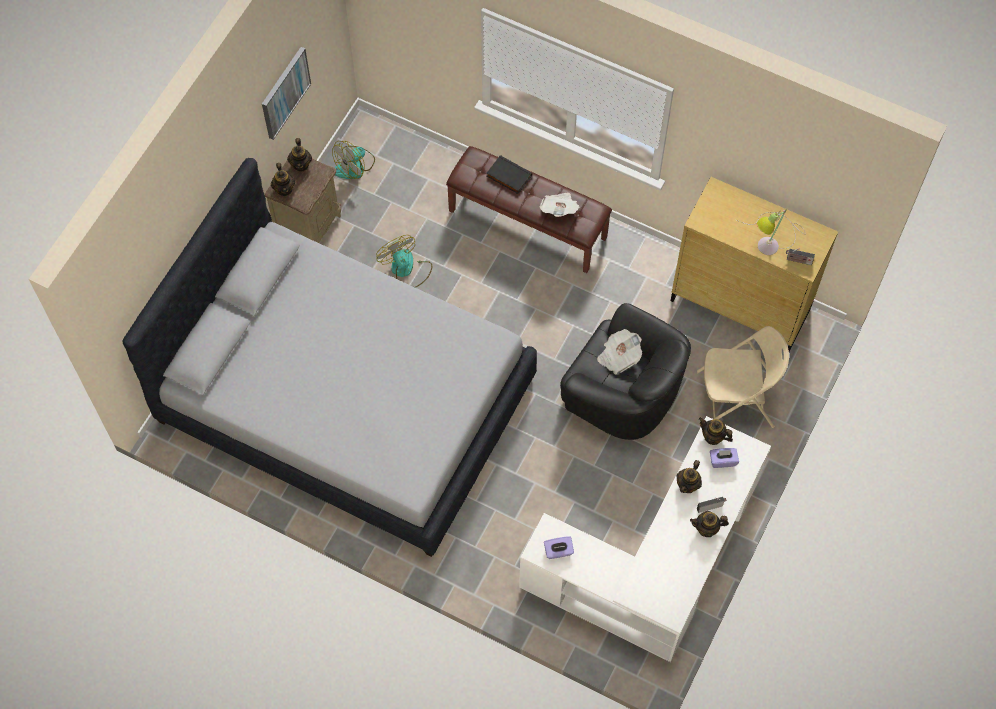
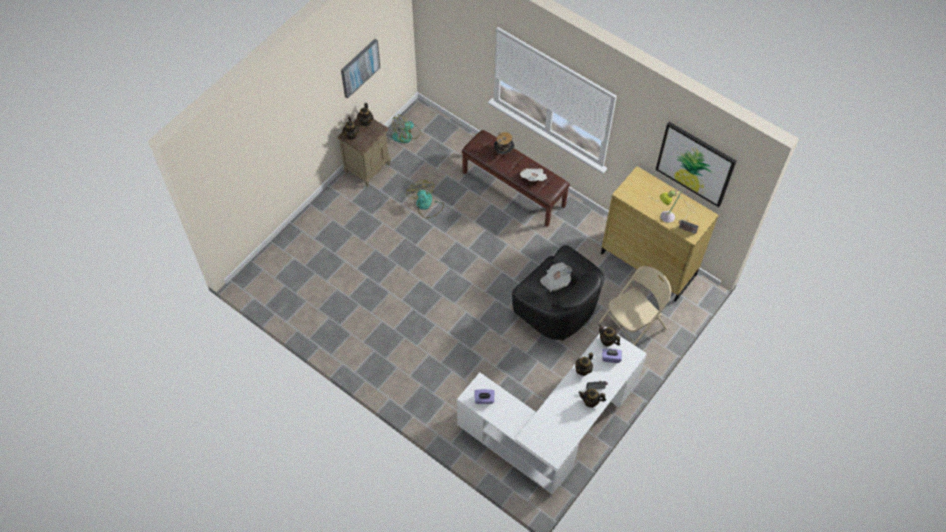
camera: 10 degrees right, 5 degrees down
(346, 398) = (367, 281): grey bed -> none
(508, 176) = (503, 152): black book -> hat
(735, 399) = (632, 325): beige chair -> beige chair turned 45 degrees counterclockwise
(799, 169) = (695, 164): none -> picture

